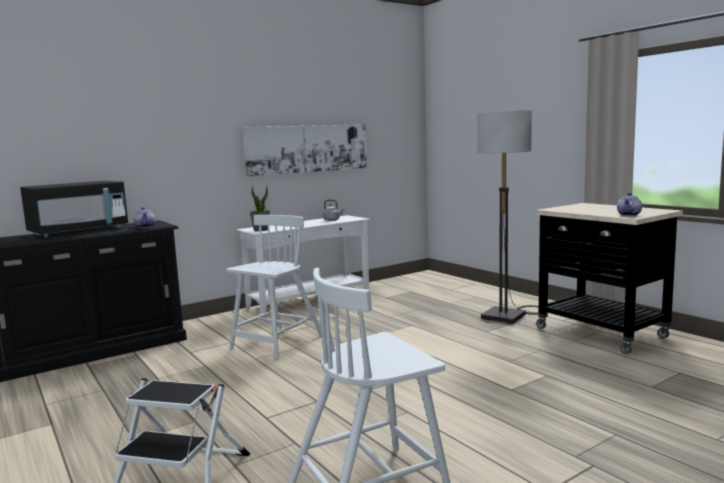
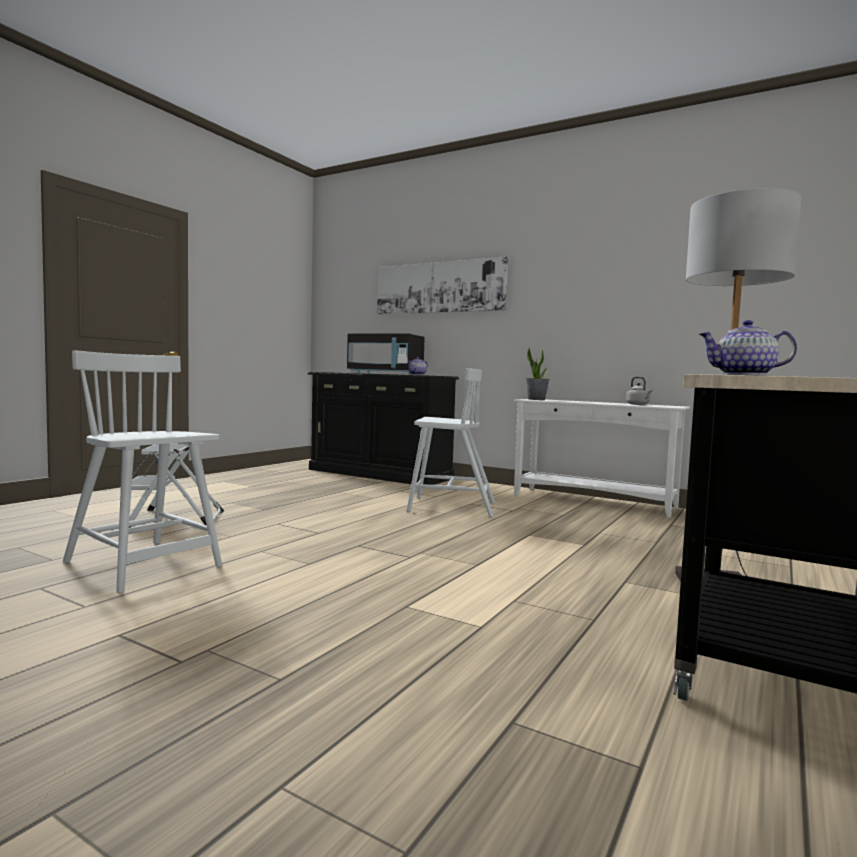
camera: 65 degrees right, 5 degrees down
(308, 149) = (638, 312): picture -> picture (439, 287)

